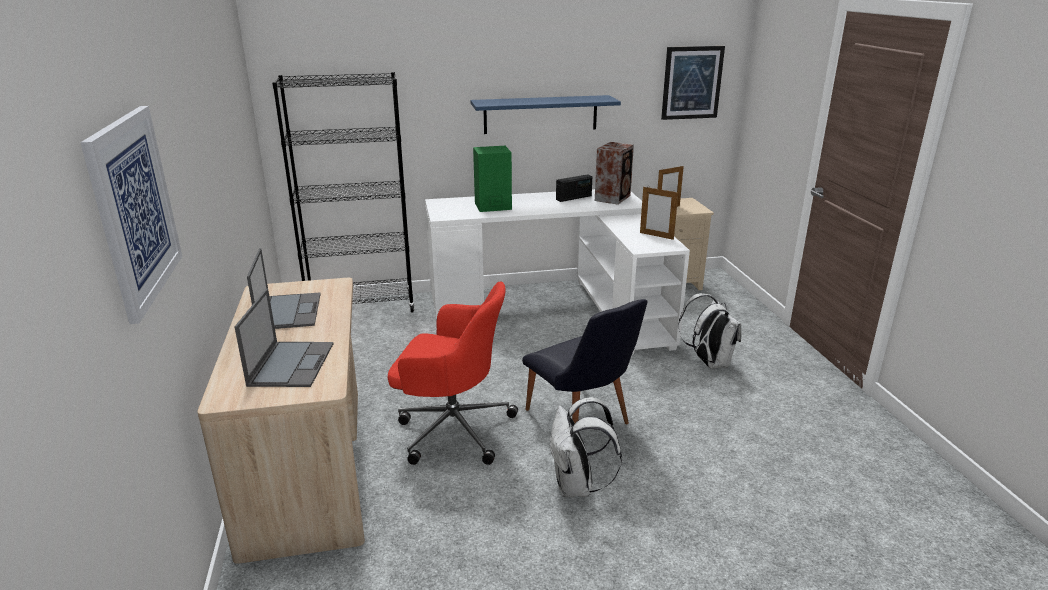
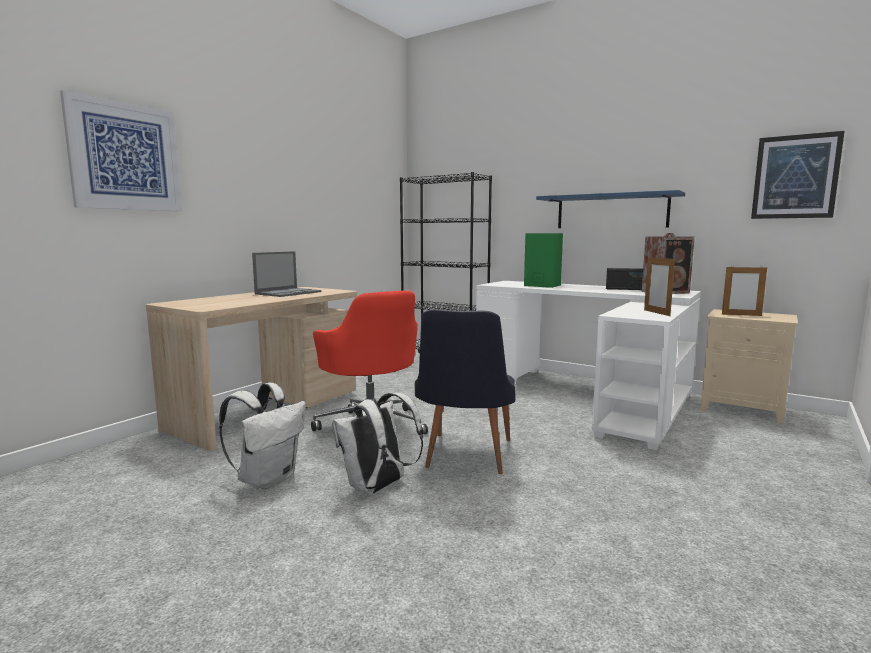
camera: 45 degrees right, 15 degrees down
(291, 363) = (225, 302): laptop -> none
(708, 362) = (680, 470): white backpack -> white backpack (268, 479)

